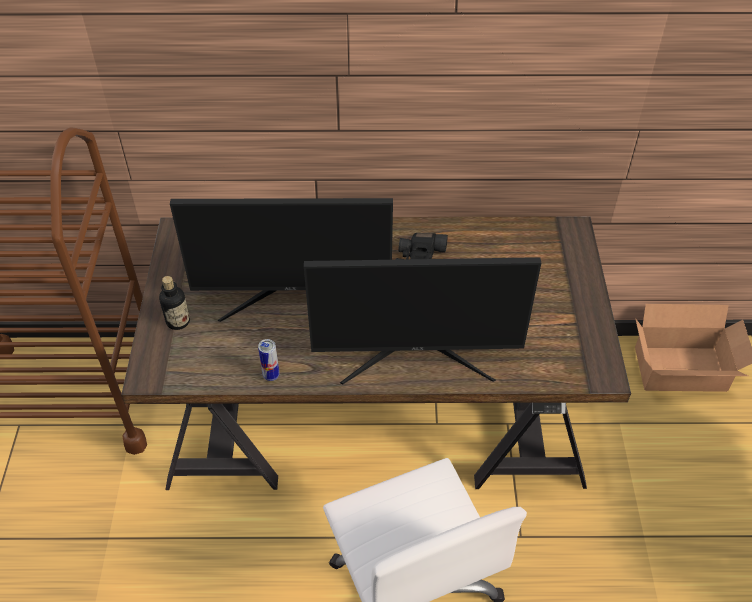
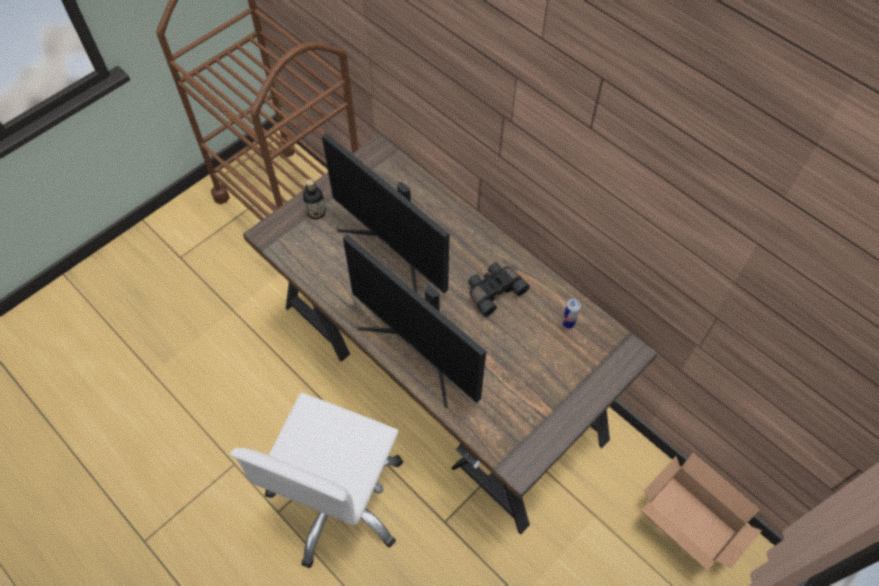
camera: 45 degrees right, 10 degrees up
(271, 375) = (327, 289): can -> can (568, 324)

